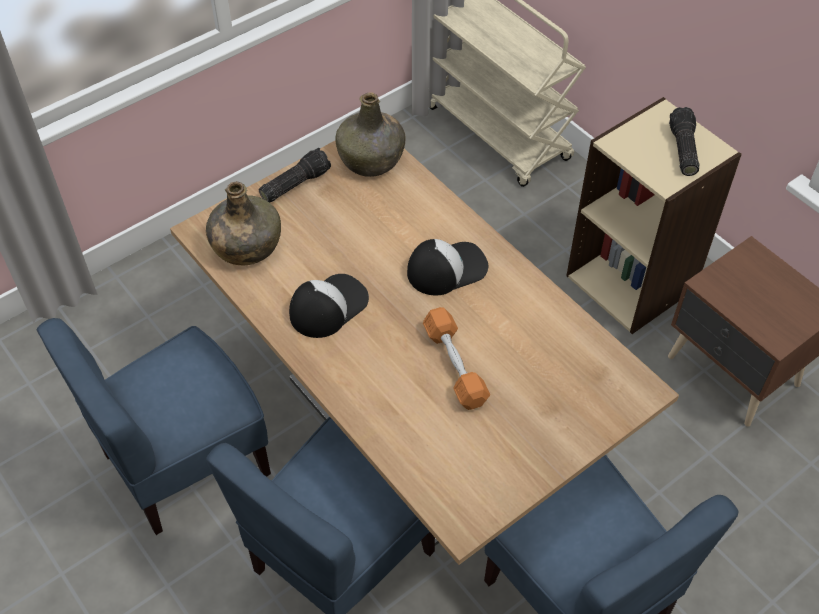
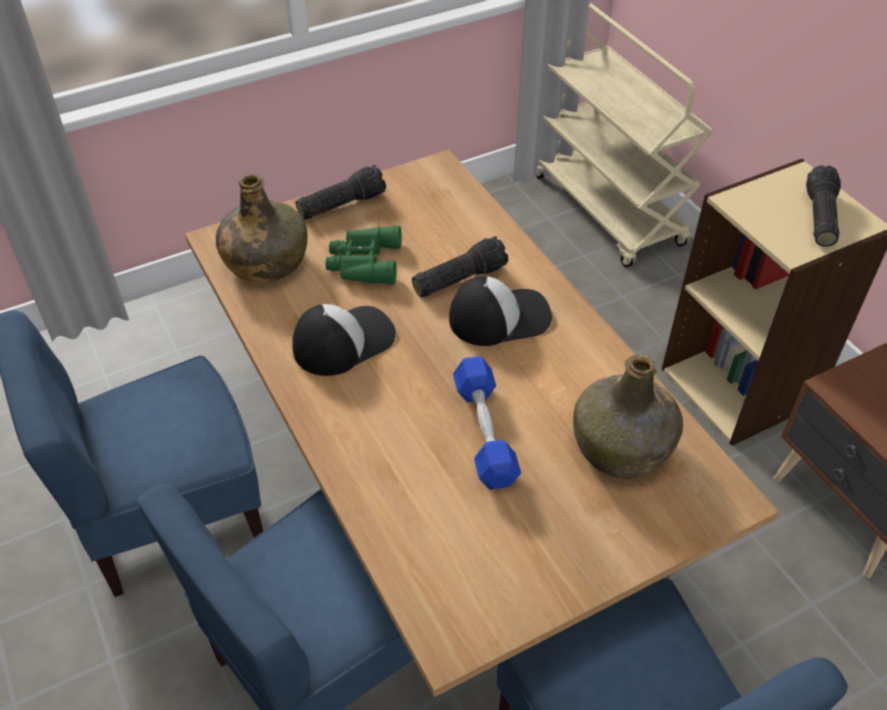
camera: 10 degrees right, 5 degrees down
(326, 235) = (363, 262): none -> green binoculars
(371, 159) = (437, 188): green bottle -> green bottle (622, 447)
(407, 239) = (459, 278): none -> flashlight
(455, 366) = (484, 432): orange dumbbell -> blue dumbbell

